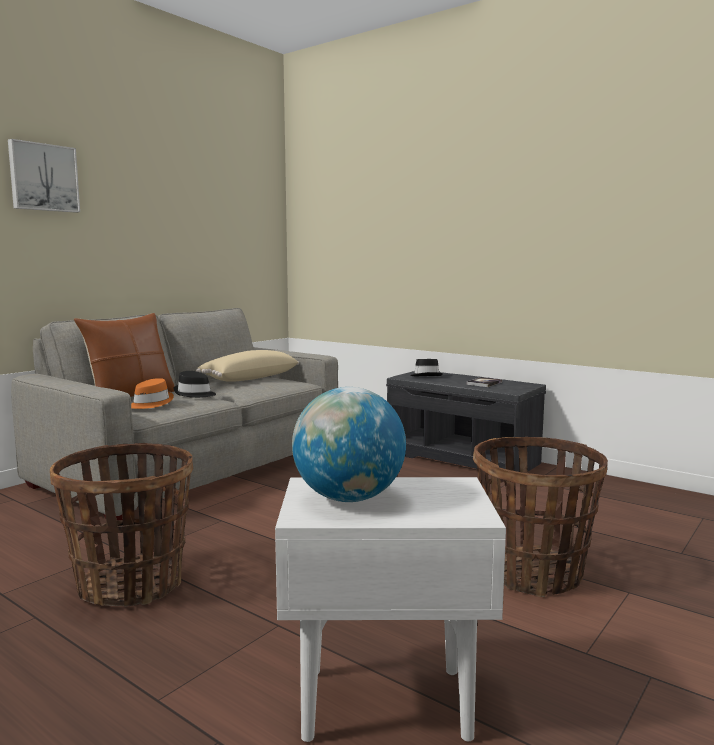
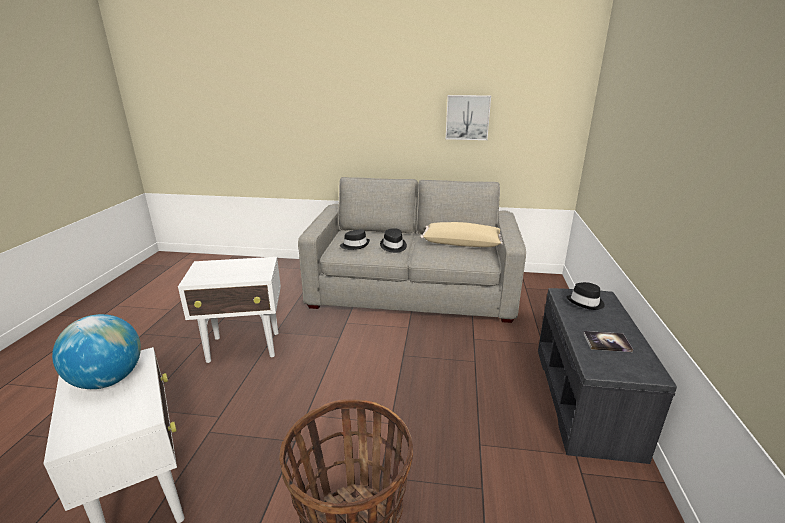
camera: 60 degrees right, 15 degrees up
(43, 177) = (358, 80): picture -> picture (467, 117)
(130, 396) = (370, 234): brown pillow -> none
(131, 584) = (244, 347): basket -> white side table
(150, 403) = (355, 245): orange hat -> black hat

